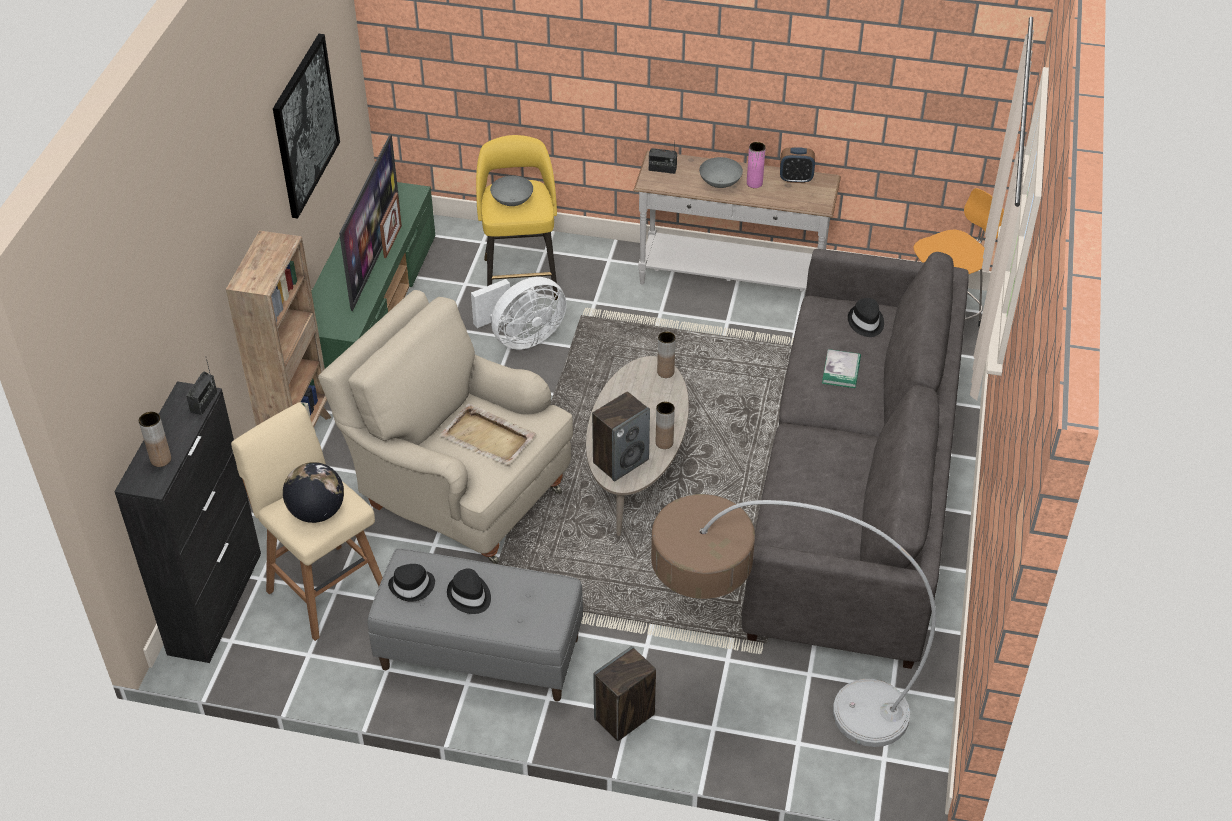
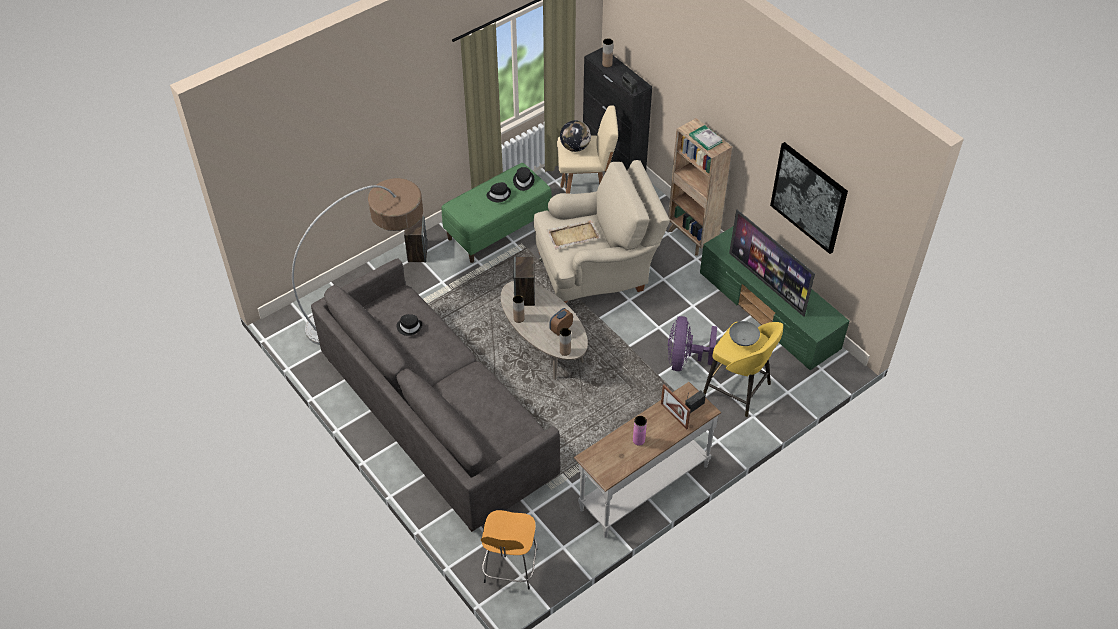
camera: 130 degrees right, 5 degrees up
(392, 241) = (776, 299): picture frame -> picture frame (674, 416)
(479, 654) = (498, 228): grey bench -> green bench
(522, 338) = (684, 359): white fan -> purple fan
(720, 183) = (655, 424): grey bowl -> none
(796, 179) = (623, 464): alarm clock -> alarm clock (561, 329)
(841, 370) = (475, 398): book -> book (705, 139)
(865, 322) = (497, 439): black hat -> black hat (409, 327)

